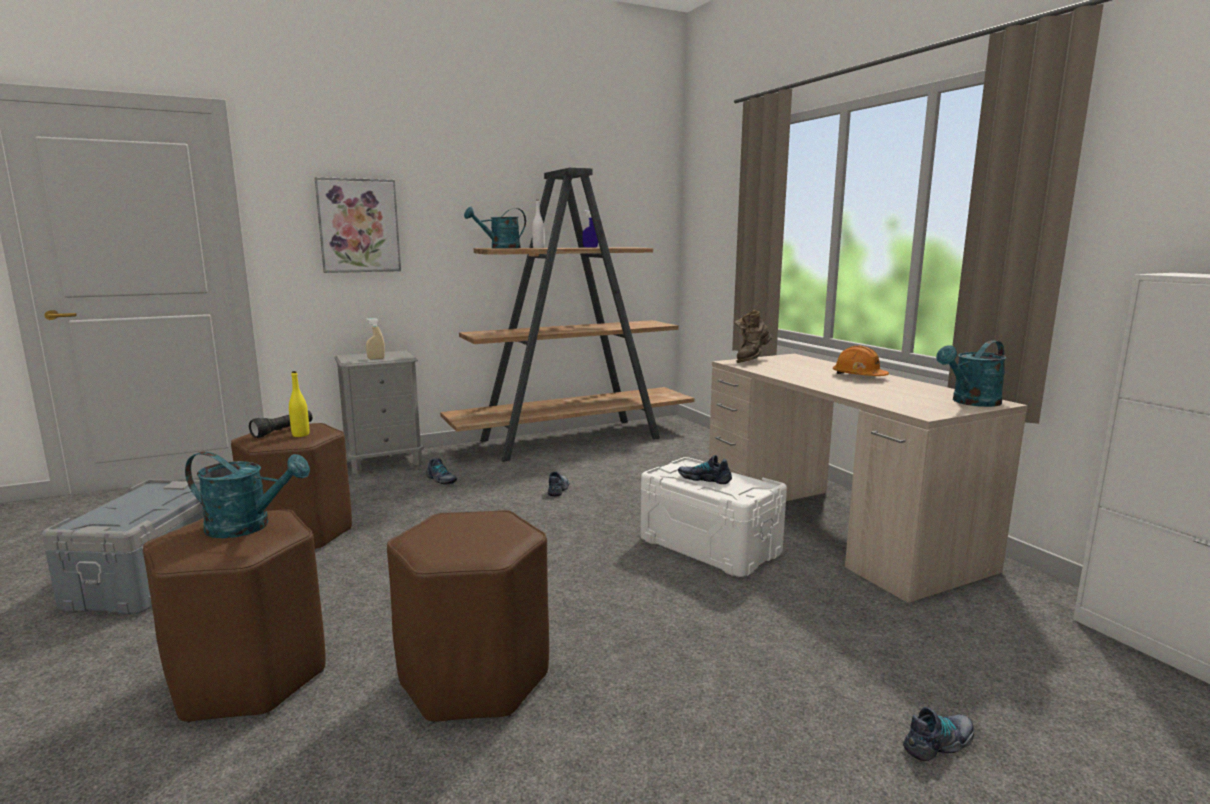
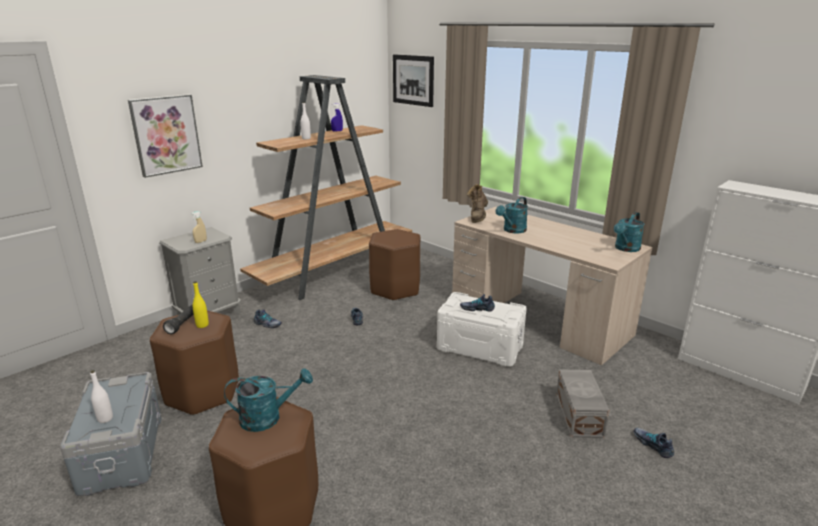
camera: 20 degrees left, 10 degrees up
(119, 516) = (105, 419): none -> white bottle
(474, 678) = (410, 469): brown stool -> brown stool (395, 289)
(500, 248) = (279, 142): turquoise watering can -> turquoise watering can (512, 230)
(708, 189) = (413, 80): none -> picture
(814, 666) = (578, 416): none -> grey storage box
(858, 376) = (552, 229): orange hard hat -> none
(939, 743) = (653, 445): shoe -> shoe turned 75 degrees counterclockwise

